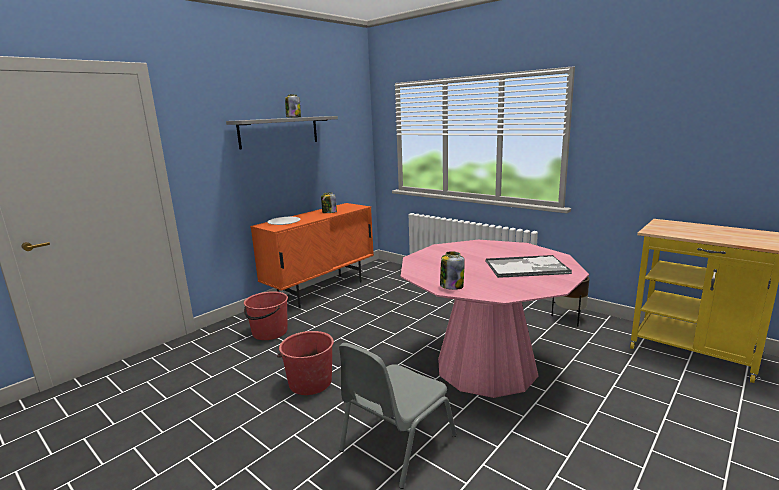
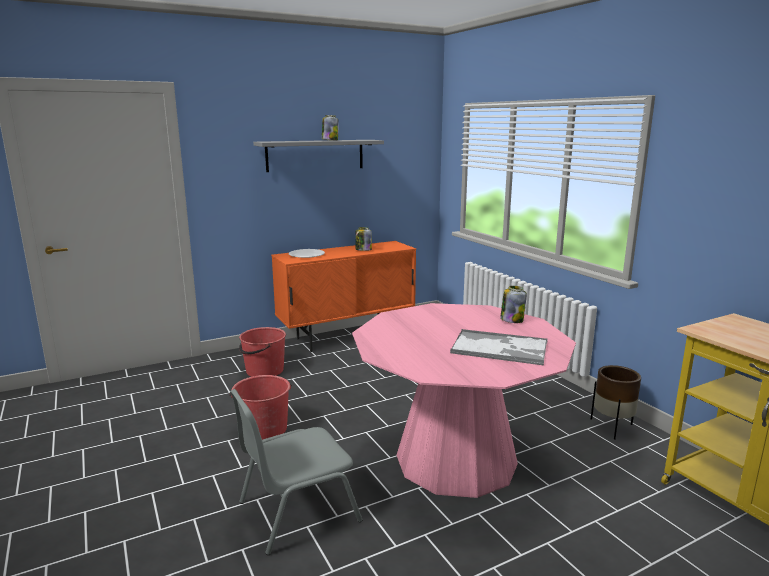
camera: 20 degrees right, 0 degrees up
(451, 286) = (389, 353): jar -> jar (511, 320)

